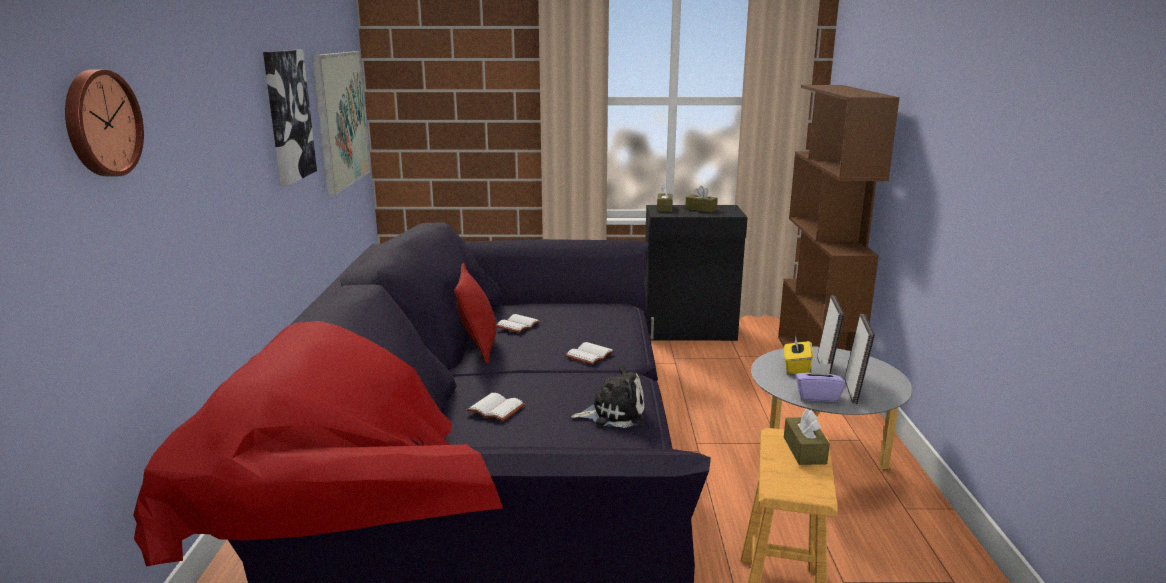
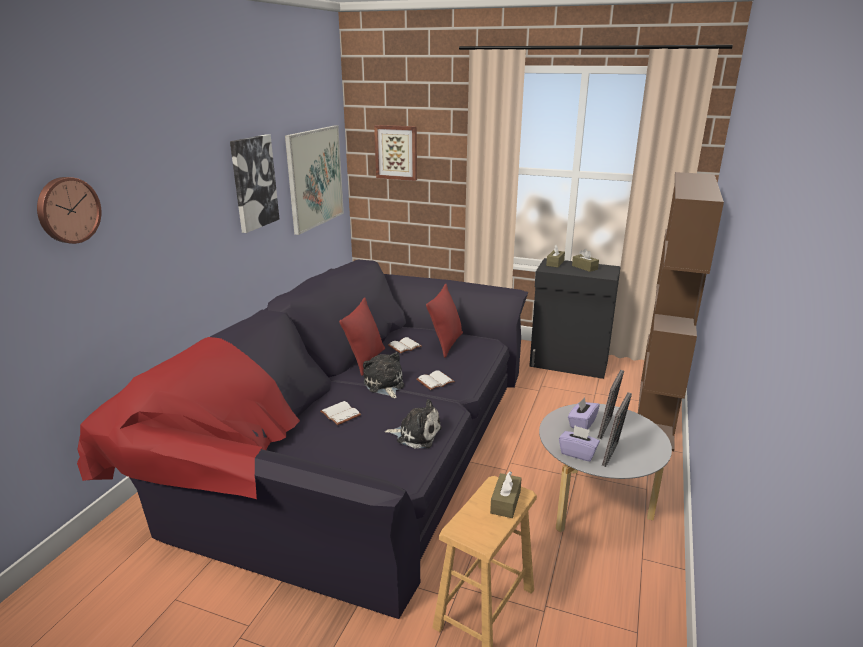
camera: 20 degrees right, 5 degrees up
(439, 86) = (396, 152): none -> picture
(528, 368) = (384, 385): none -> plush toy
(568, 315) = (446, 344): none -> red pillow
(796, 368) = (582, 423): yellow tissue box -> purple tissue box

